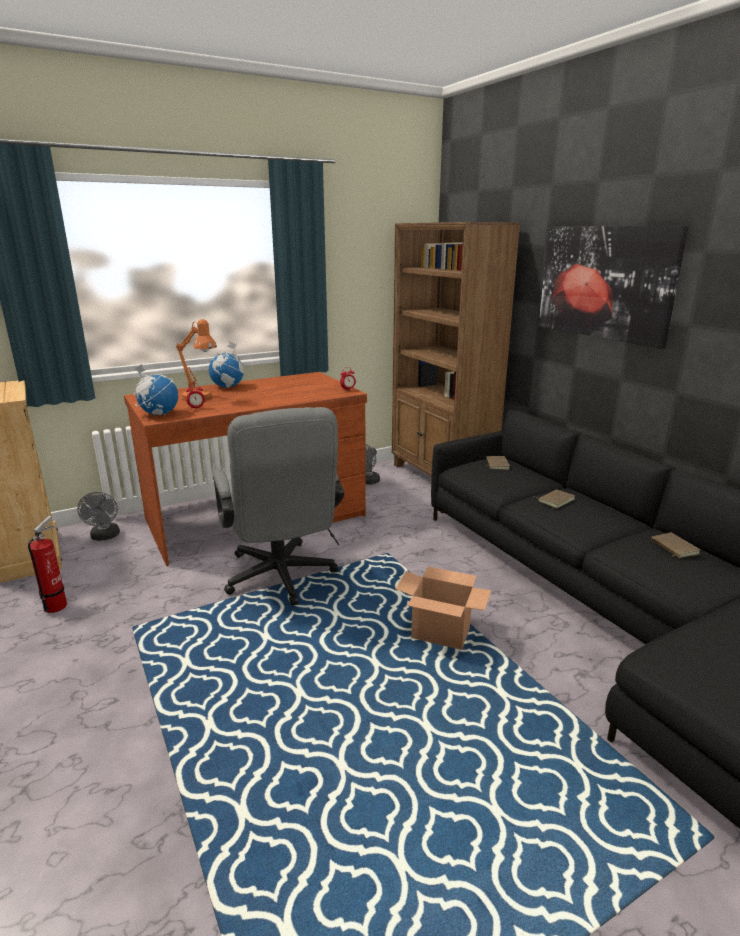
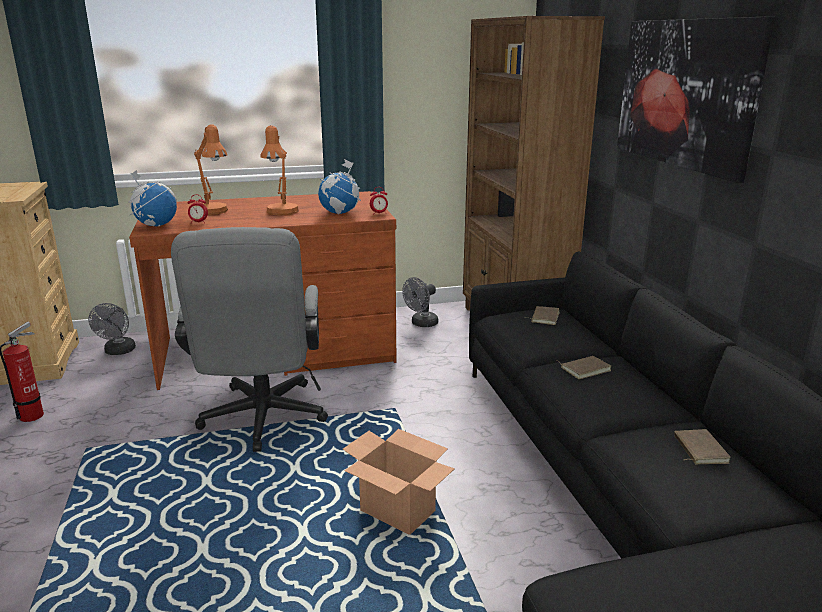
camera: 15 degrees right, 0 degrees up
(228, 387) = (255, 202): globe -> globe (340, 213)
(263, 395) = (281, 213): none -> orange table lamp

